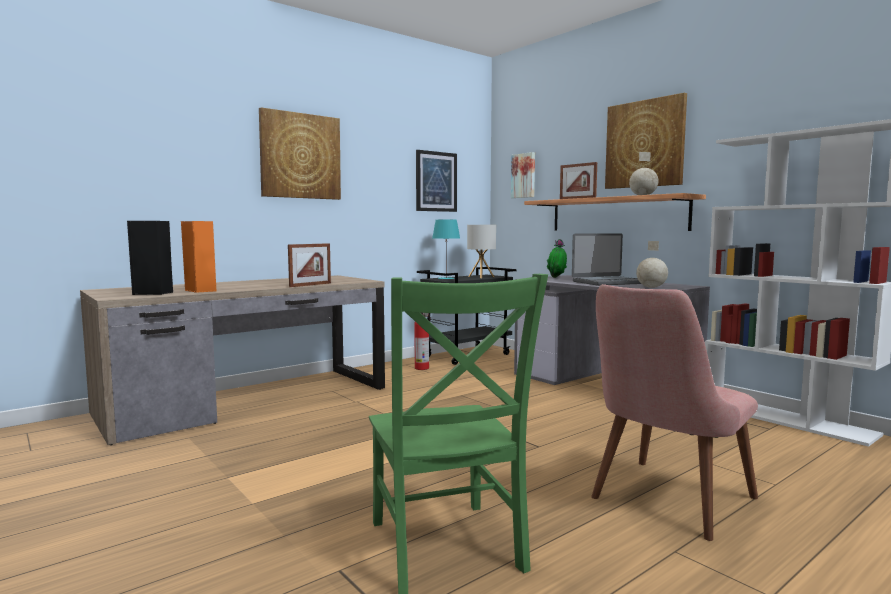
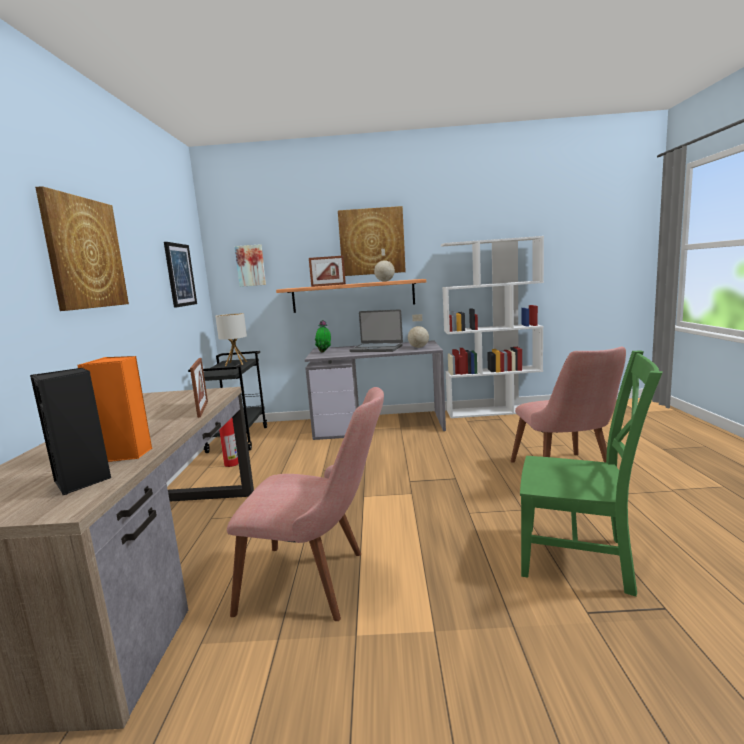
camera: 50 degrees left, 5 degrees up
(284, 446) = (319, 581): none -> pink chair
(445, 278) = (215, 371): turquoise table lamp -> none
(608, 282) = (377, 349): laptop -> laptop turned 90 degrees clockwise

